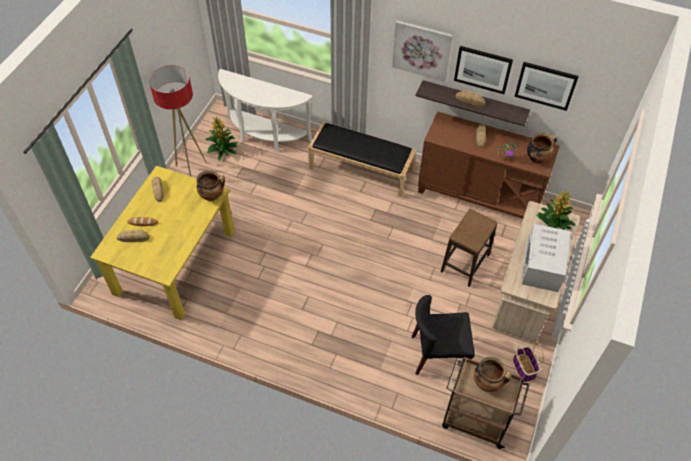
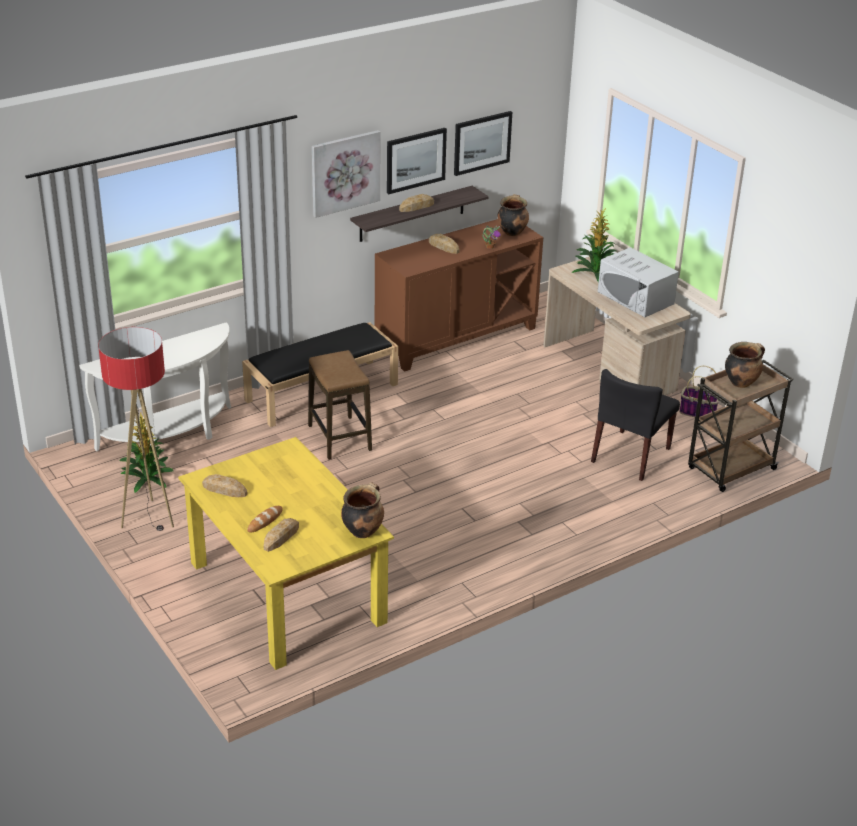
camera: 55 degrees left, 20 degrees down
(212, 195) = (289, 452): cooking pot -> cooking pot (362, 531)
(465, 263) = (535, 387): stool -> stool (339, 438)

